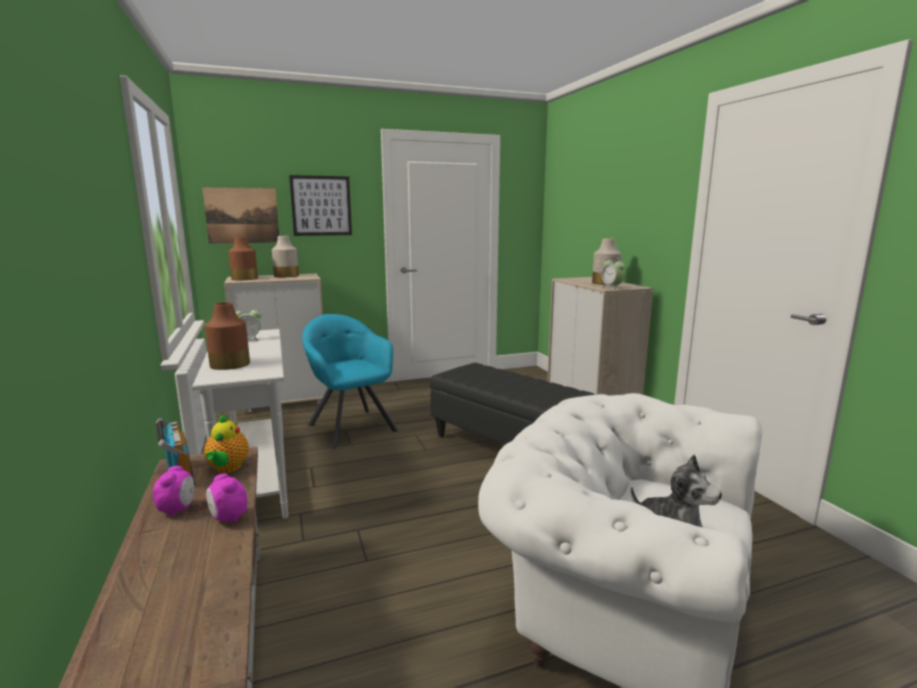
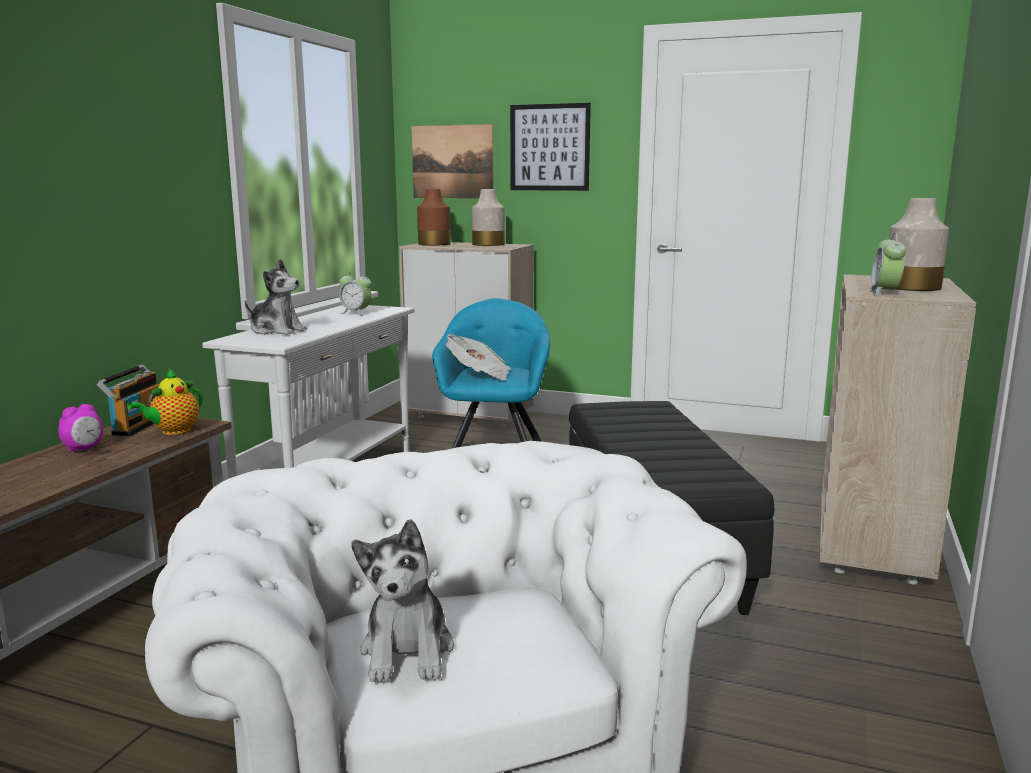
camera: 40 degrees right, 0 degrees up
(228, 518) = (94, 466): alarm clock -> none
(229, 364) = (276, 331): brown vase -> plush toy
(345, 369) = (479, 375): none -> newspaper

